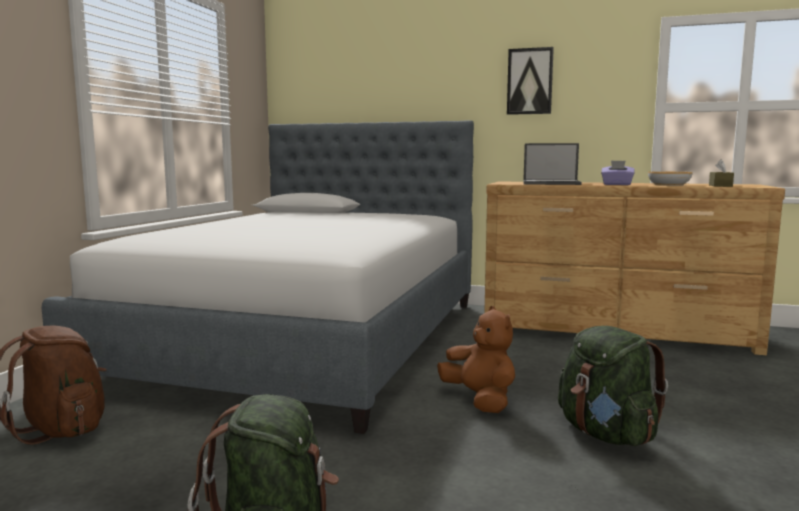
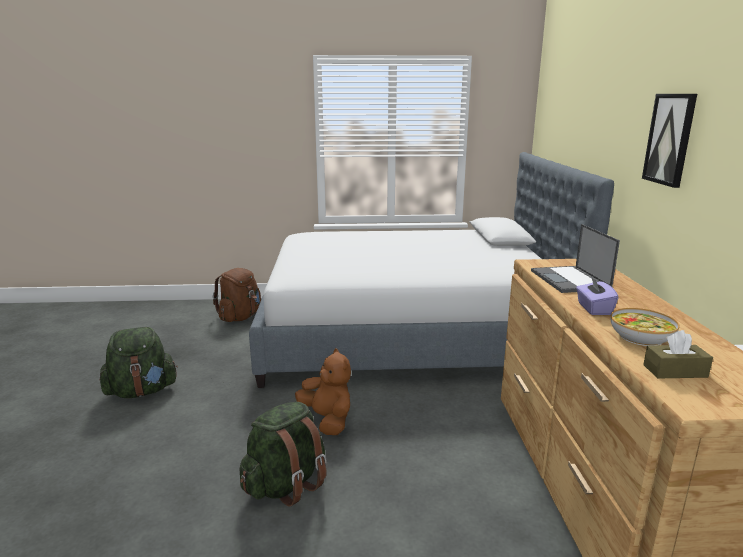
camera: 70 degrees right, 10 degrees up
(480, 400) = (327, 420): brown plush toy -> brown plush toy turned 75 degrees counterclockwise

